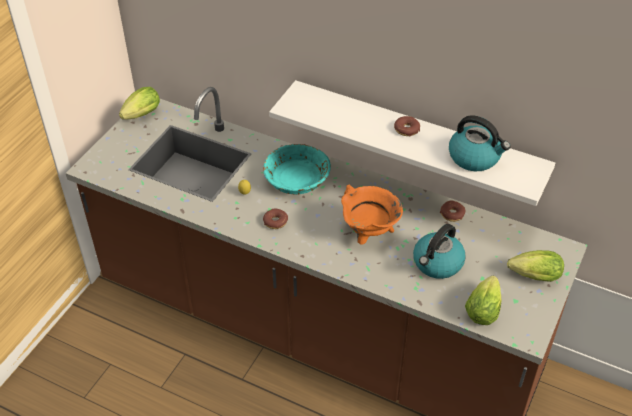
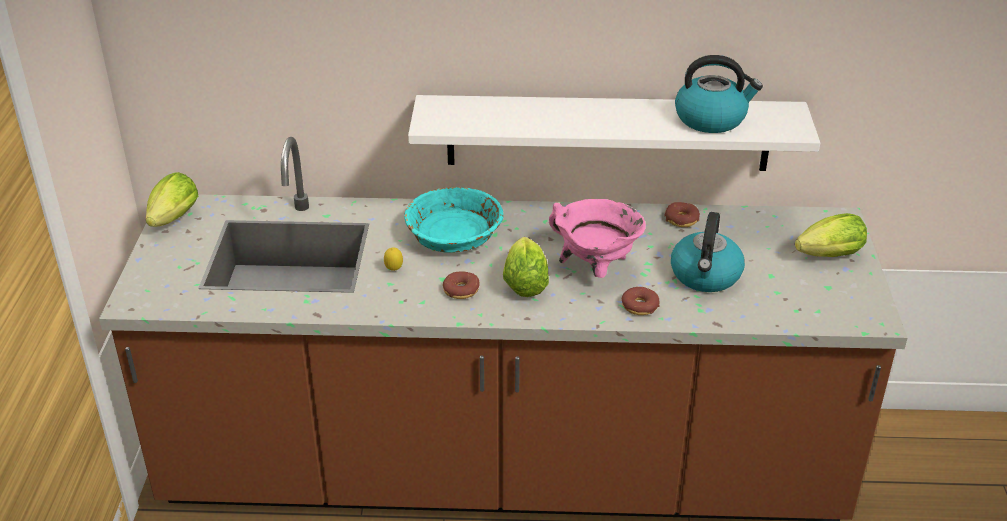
camera: 25 degrees left, 10 degrees down
(369, 234) = (596, 269): orange cooking pot -> pink cooking pot
(406, 129) = (604, 111): donut -> donut (639, 306)
(483, 308) = (798, 306): lettuce -> lettuce (525, 281)

